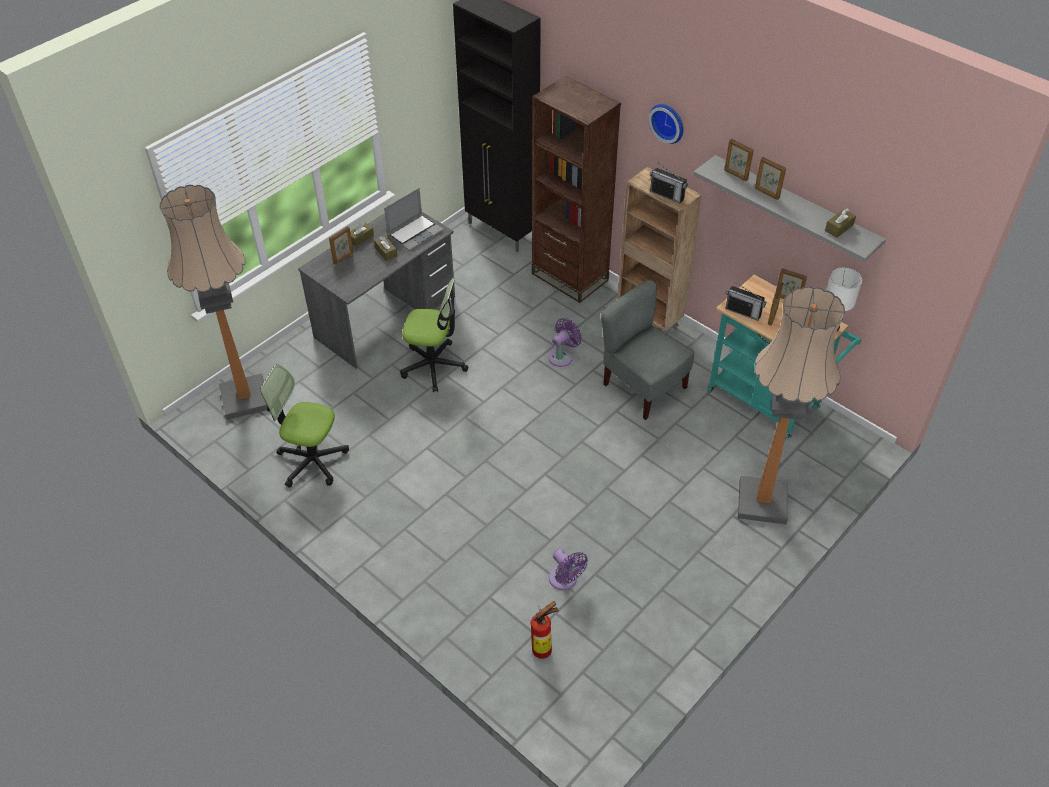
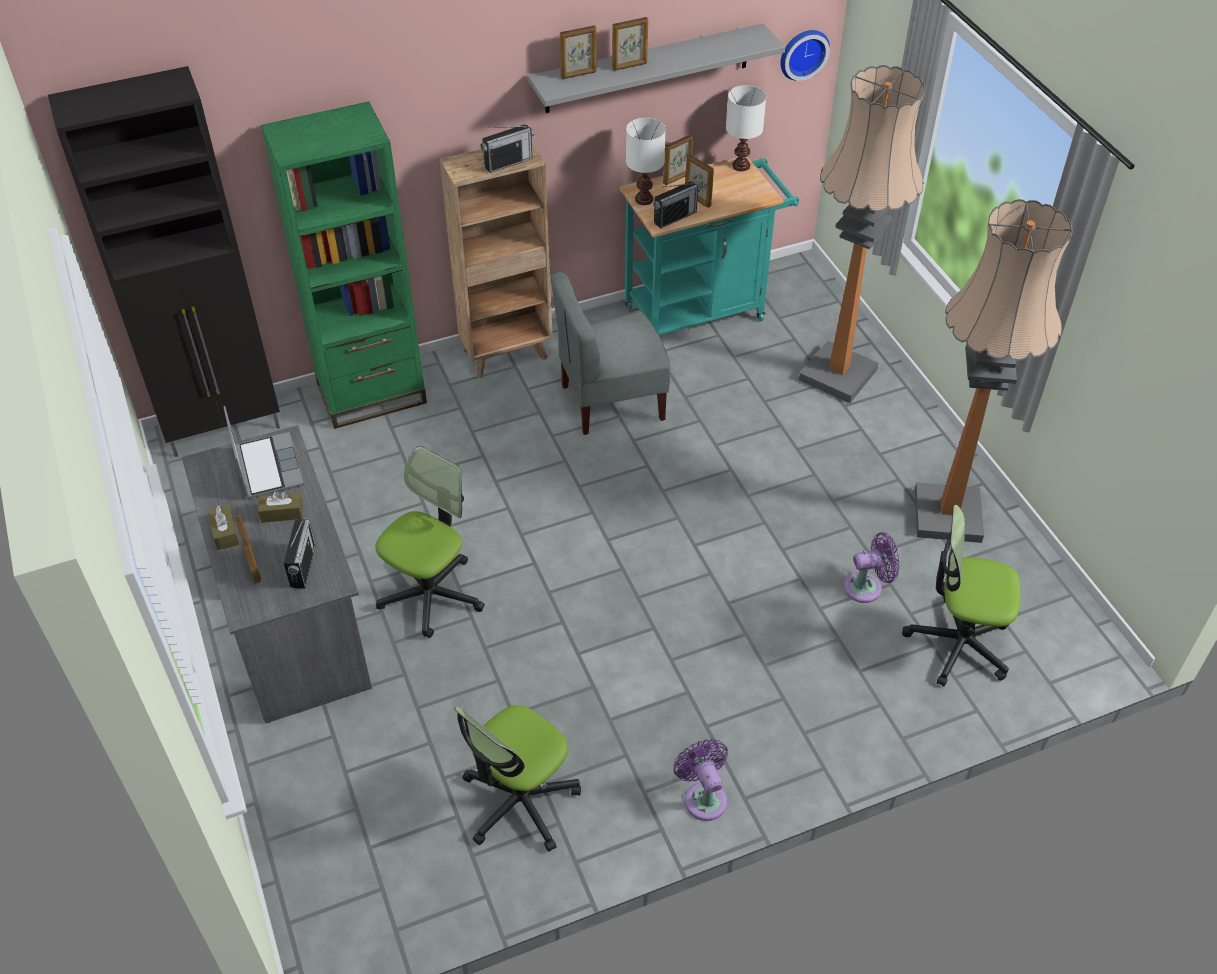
camera: 65 degrees left, 0 degrees up
(245, 399) = (331, 859): floor lamp -> floor lamp (947, 515)
(354, 275) = (303, 566): none -> radio
(544, 649) = (958, 643): fire extinguisher -> office chair
(562, 356) = (509, 455): purple fan -> purple fan (703, 797)
(569, 277) = (372, 394): brown bookcase -> green bookcase
(668, 122) = (447, 79): wall clock -> wall clock (802, 53)
(749, 290) = (643, 199): none -> white table lamp
(839, 228) = (725, 43): brown tissue box -> none

